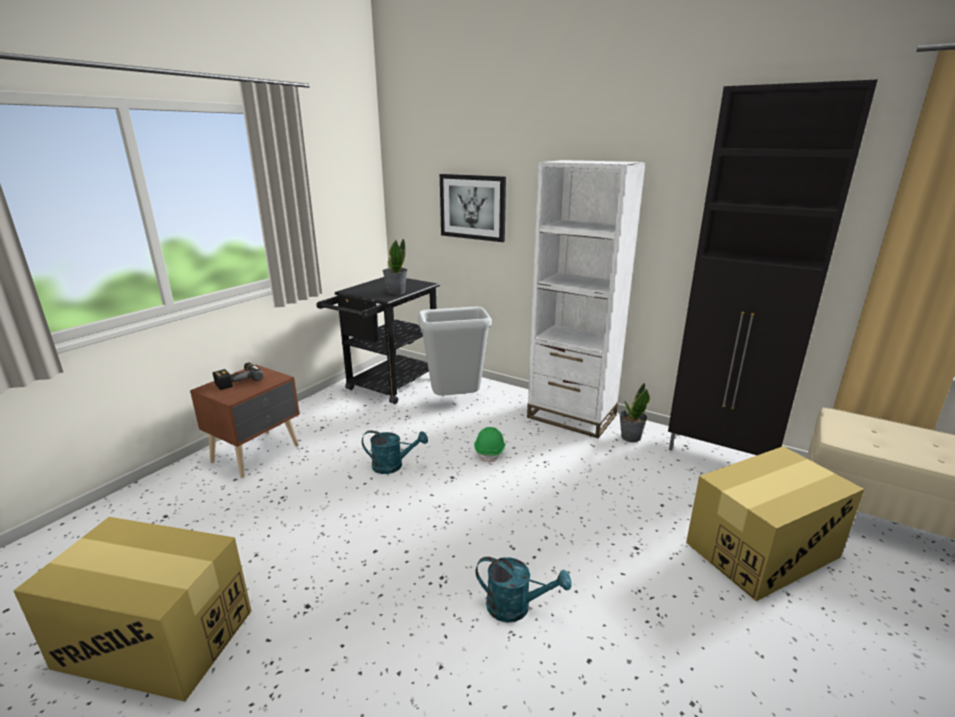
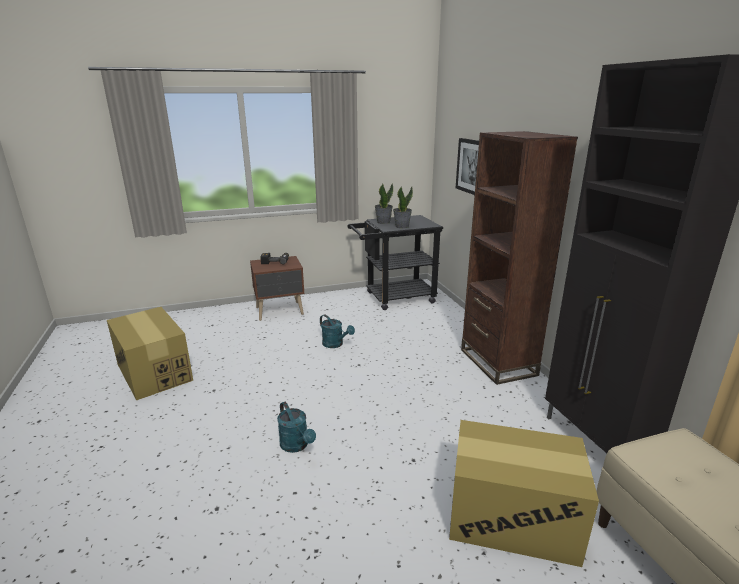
camera: 40 degrees right, 0 degrees up
(456, 400) = (426, 321): grey trash can -> none
(490, 451) = (403, 360): green hard hat -> none
(571, 416) = (497, 362): white bookcase -> brown bookcase
(630, 437) = (526, 395): potted plant -> potted plant (383, 222)

